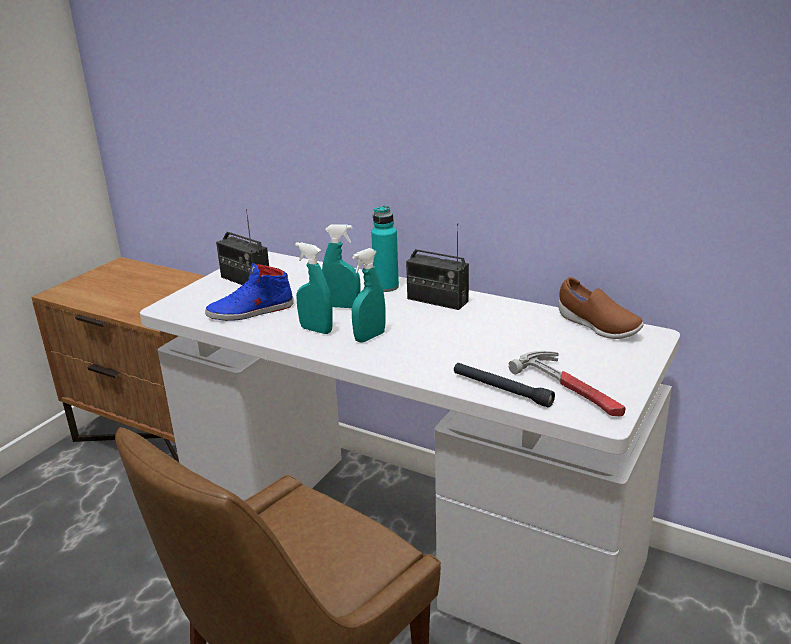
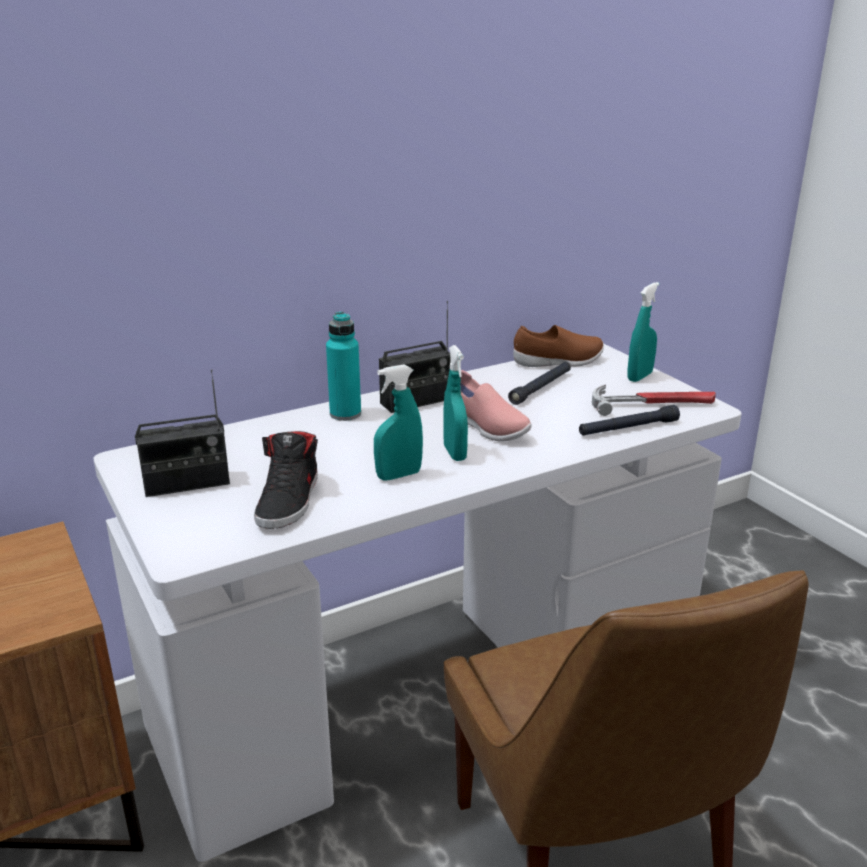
camera: 60 degrees left, 0 degrees up
(251, 311) = (289, 501): blue shoe -> black shoe
(343, 306) = (359, 447): turquoise spray bottle -> turquoise spray bottle (639, 377)
(426, 335) = (486, 427): none -> pink shoe
(530, 334) = (541, 388): none -> black flashlight

